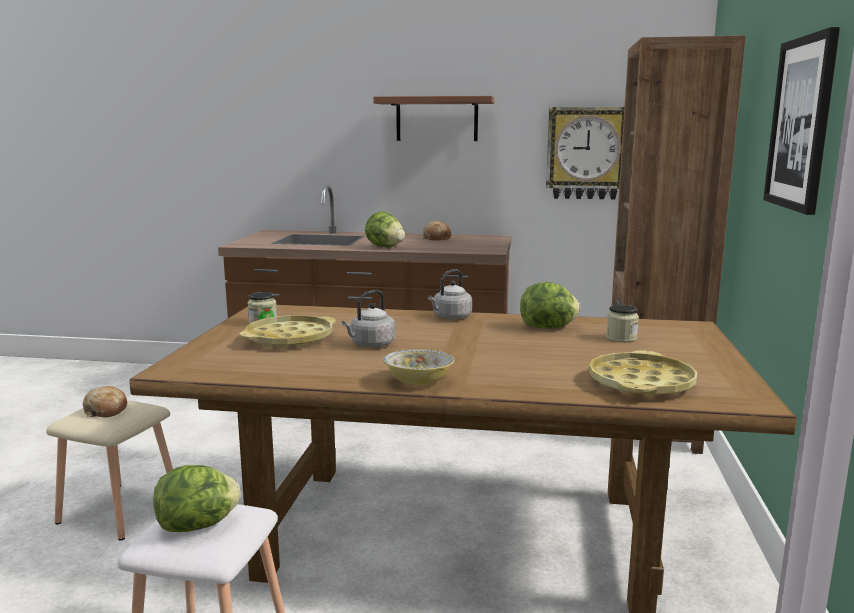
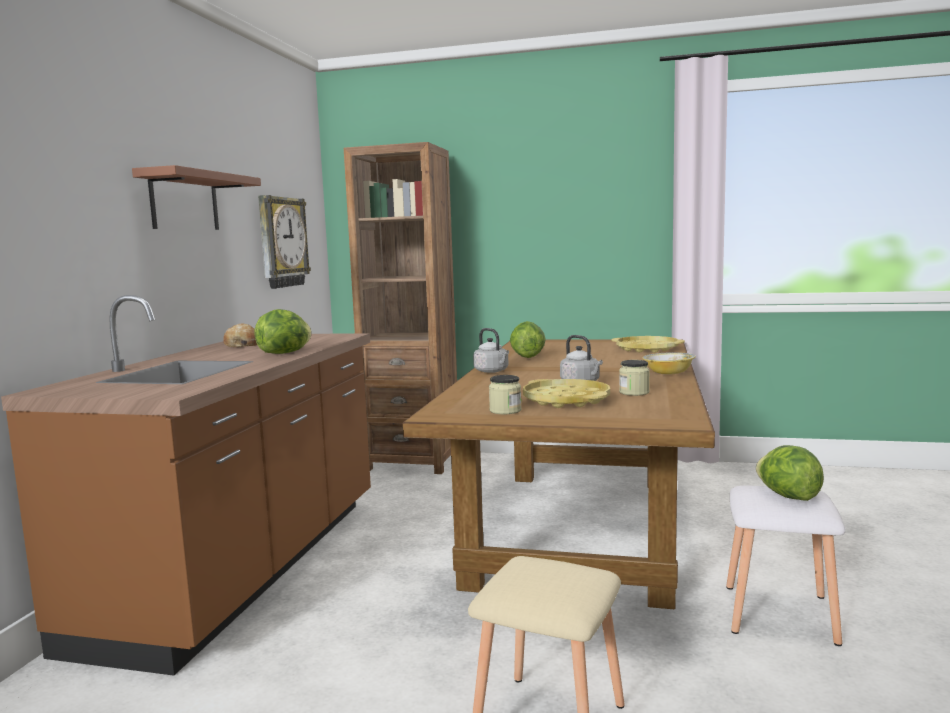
camera: 85 degrees left, 5 degrees down
(106, 410) = (548, 579): bread -> none
(621, 338) = (554, 349): jar -> jar (634, 392)
(801, 123) = (562, 206): picture -> none

